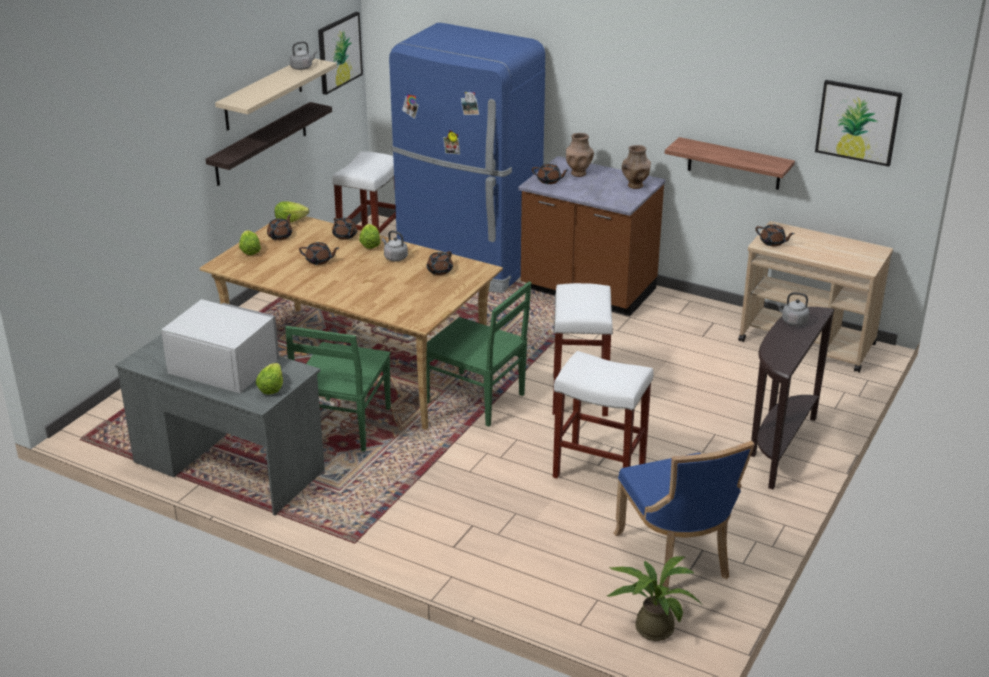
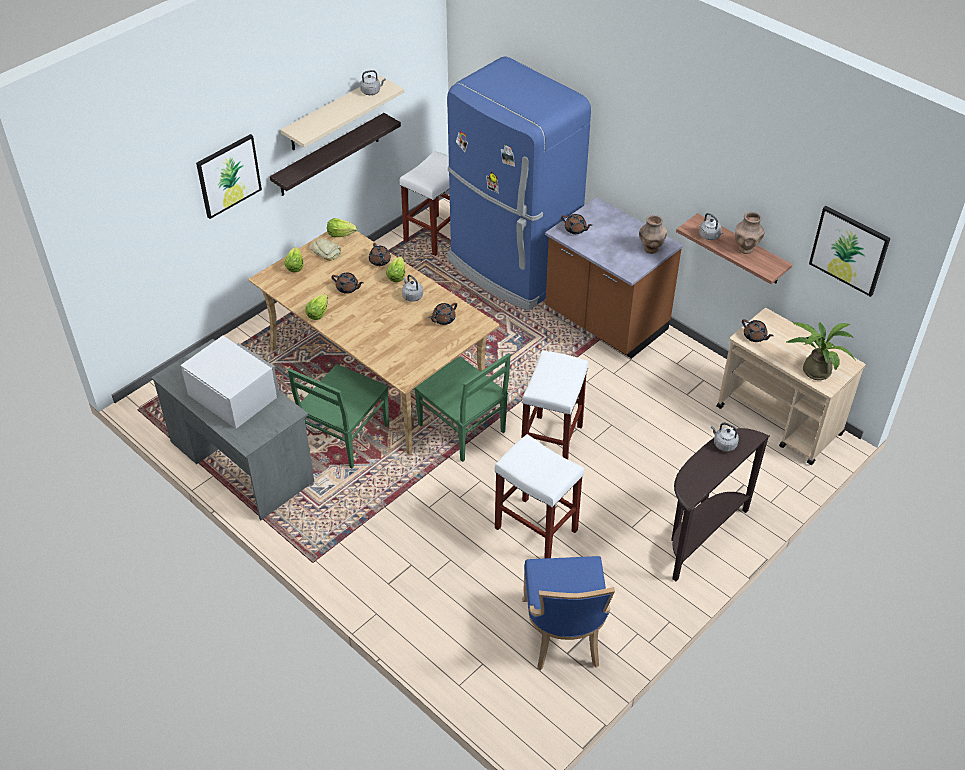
camera: 15 degrees right, 15 degrees up
(271, 388) = (262, 428): lettuce -> lettuce (317, 313)
(280, 236) = (326, 252): brown teapot -> bread
(339, 52) = (418, 65): picture -> picture (228, 175)
(578, 173) = (606, 224): brown vase -> brown vase (746, 249)
(650, 626) = (514, 700): potted plant -> potted plant (814, 369)
(702, 151) = (710, 236): none -> grey kettle

